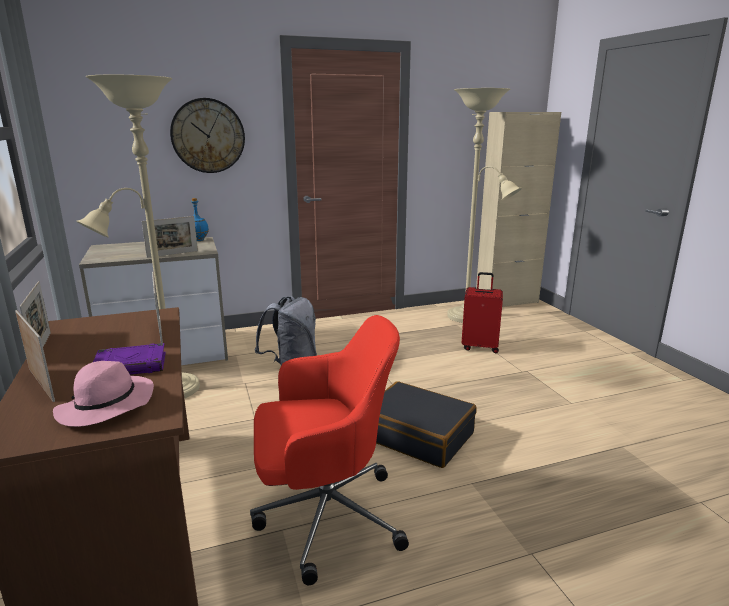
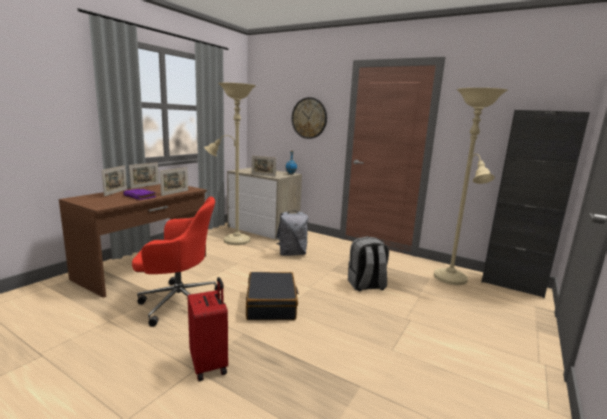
camera: 50 degrees right, 5 degrees down
(106, 407) = (104, 201): pink hat -> none
(325, 515) = (178, 302): red office chair -> red office chair turned 45 degrees counterclockwise
(435, 360) = (366, 285): none -> grey backpack
(480, 347) = (413, 294): red suitcase -> red suitcase (210, 364)
(506, 302) = (512, 285): beige cabinet -> black cabinet

